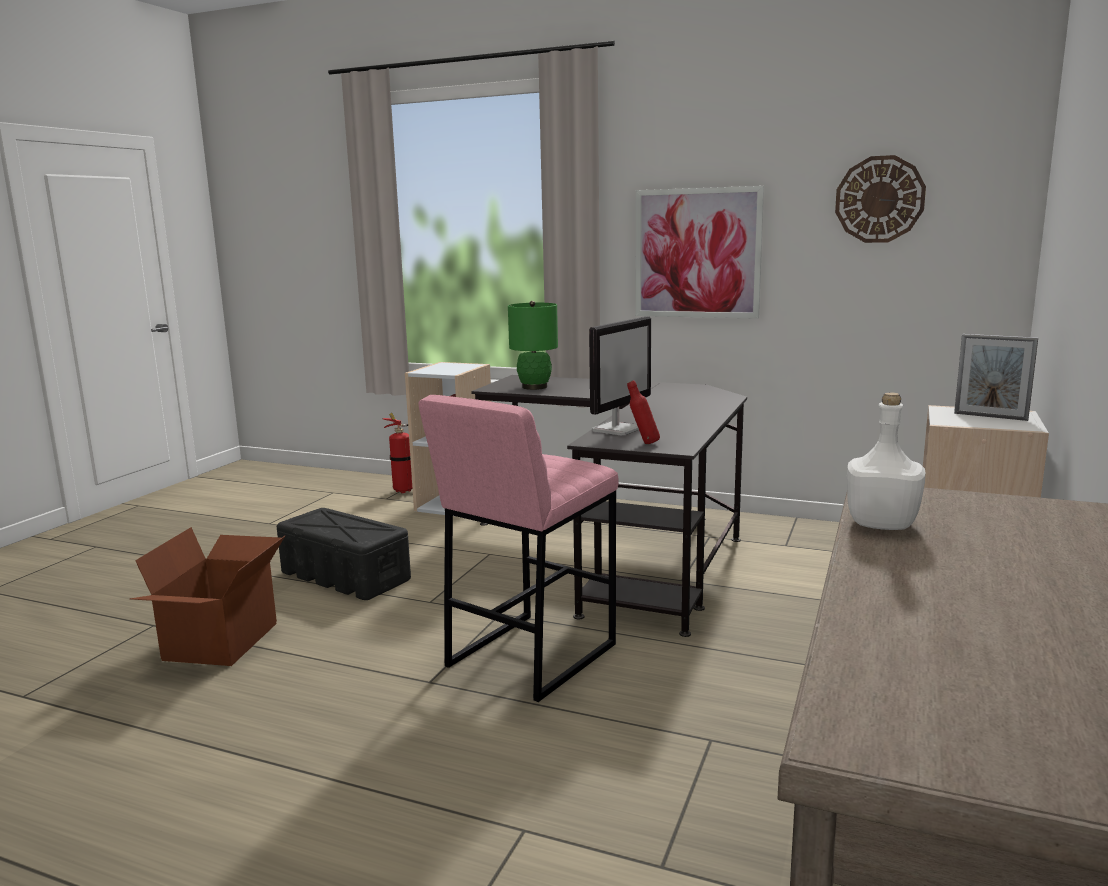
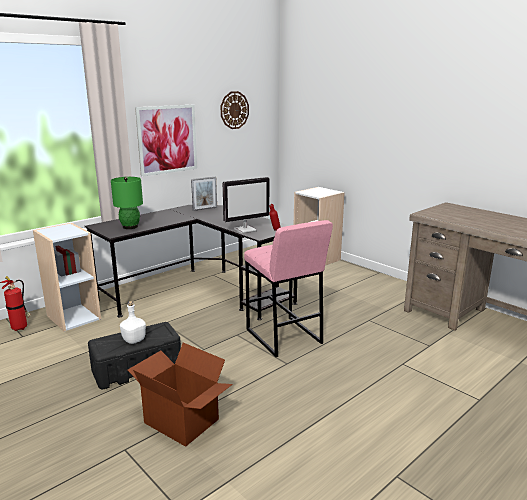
camera: 65 degrees left, 5 degrees up
(617, 429) = (245, 230): monitor -> monitor turned 90 degrees clockwise
(879, 524) = (452, 219): white bottle -> white bottle (133, 340)
(990, 416) = (319, 191): picture frame -> picture frame (205, 209)

